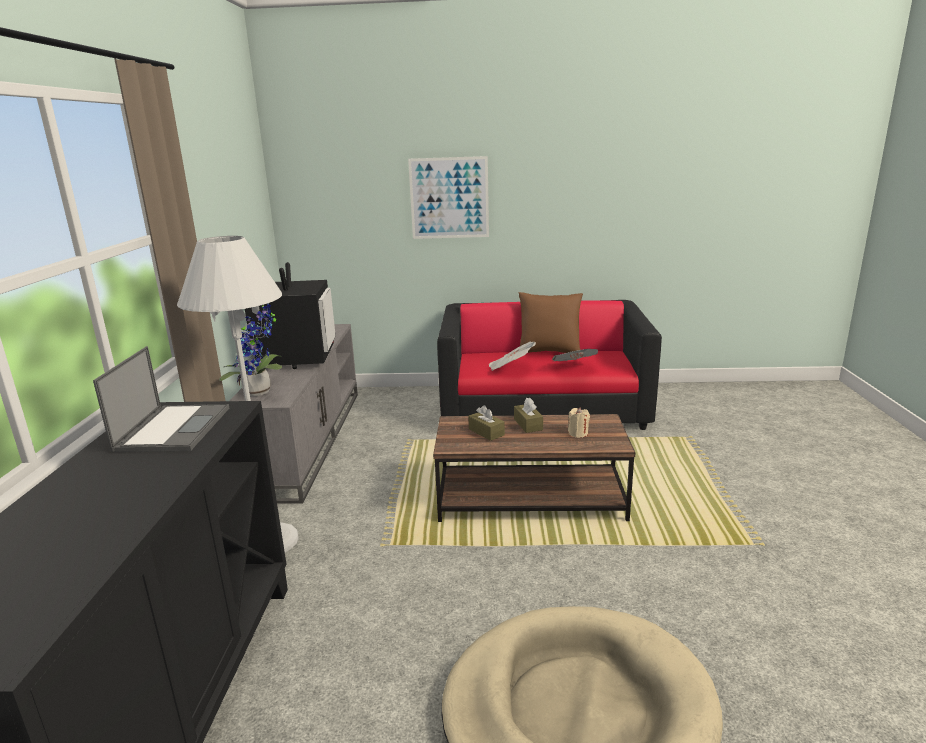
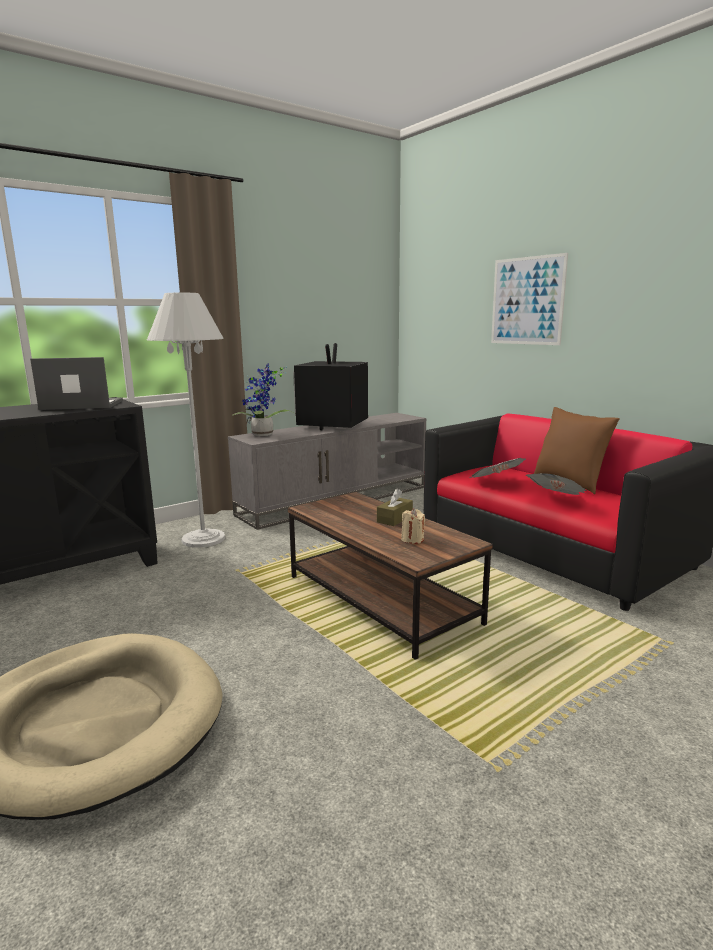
camera: 50 degrees right, 5 degrees down
(174, 428) = (81, 405): laptop -> laptop turned 150 degrees counterclockwise
(296, 359) = (332, 426): television -> television turned 150 degrees clockwise
(486, 432) = (353, 510): brown tissue box -> none

